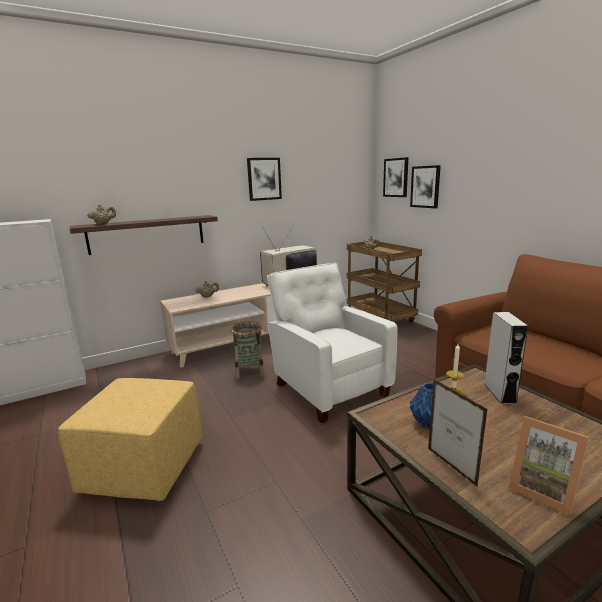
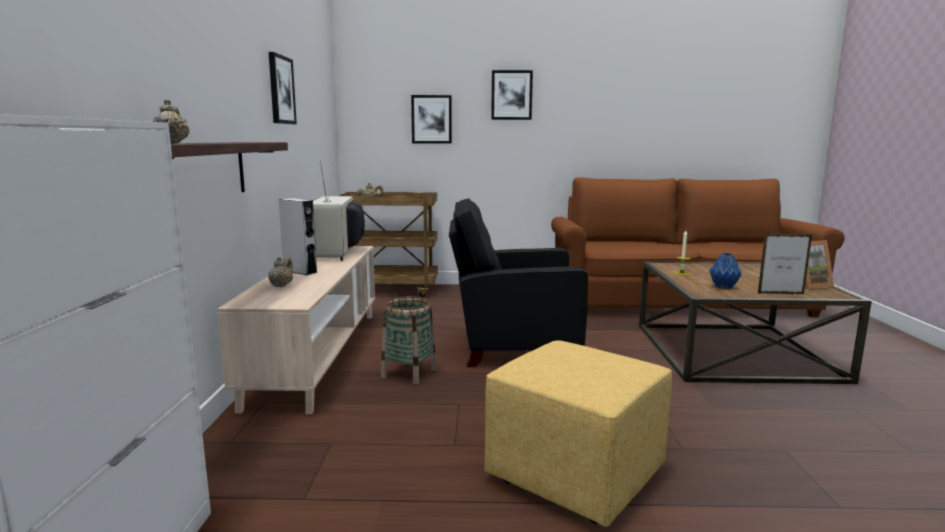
camera: 60 degrees left, 5 degrees down
(329, 387) = (512, 347): white armchair -> black armchair
(396, 177) = (381, 108): picture -> picture (511, 95)
(499, 393) = (694, 267): grey speaker -> grey speaker (300, 271)

